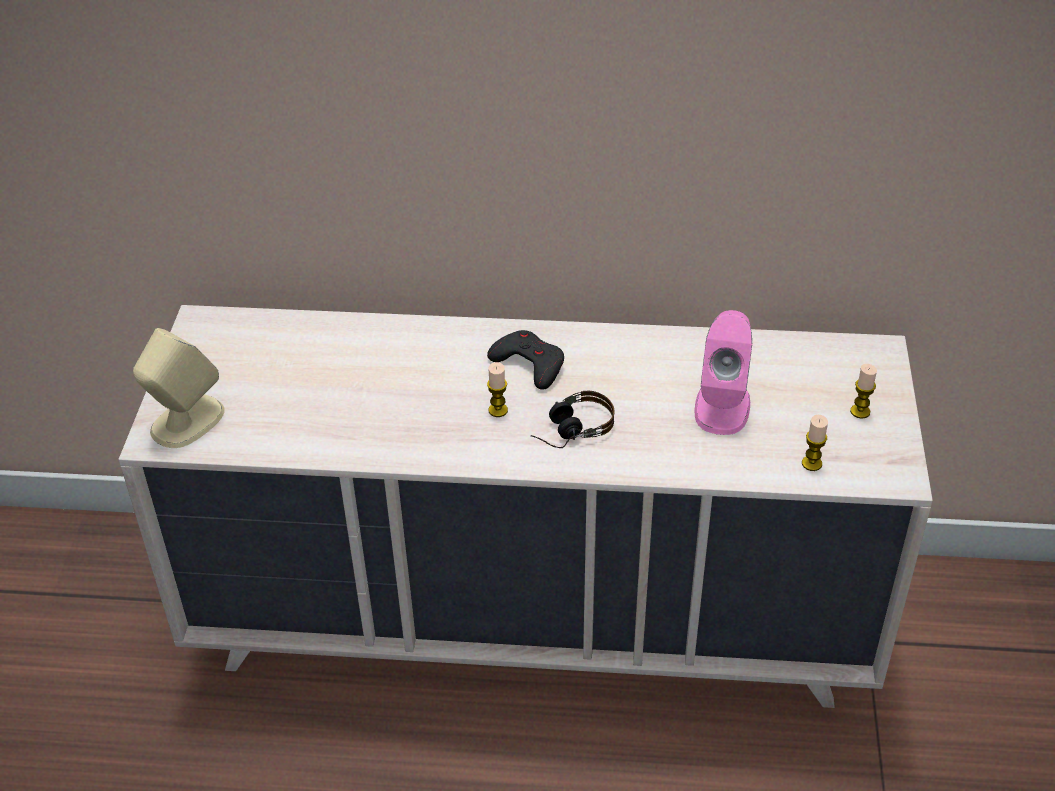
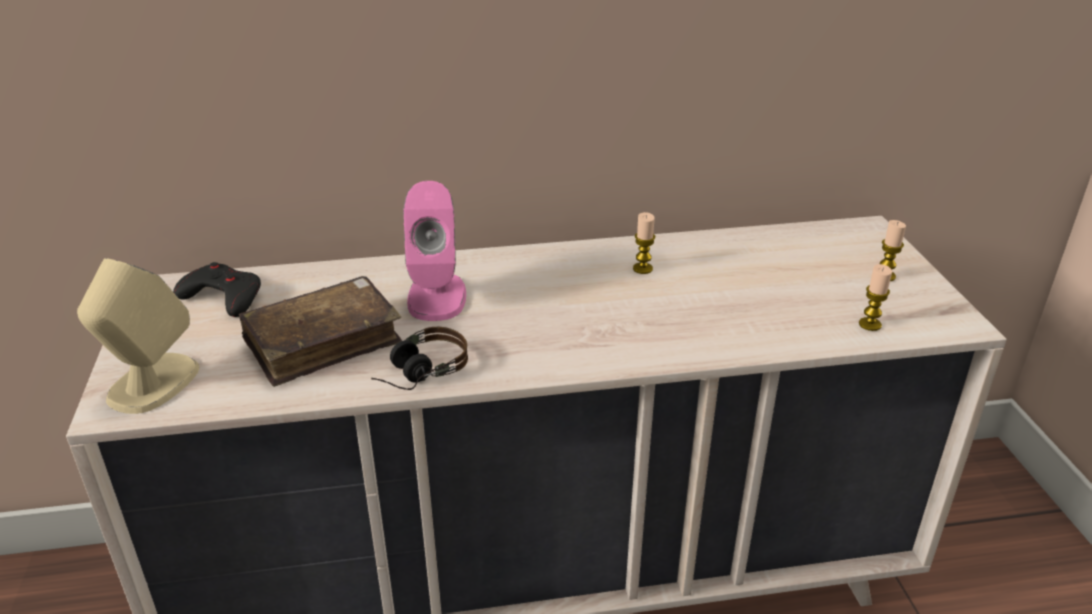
camera: 15 degrees left, 10 degrees down
(327, 403) = (323, 343): none -> brown book
(498, 410) = (520, 323): candle -> candle (642, 268)
(529, 364) = (536, 280): black game controller -> black game controller (223, 296)
(569, 431) = (606, 331): headphones -> headphones (416, 374)
(722, 406) = (751, 289): pink speaker -> pink speaker (437, 296)

